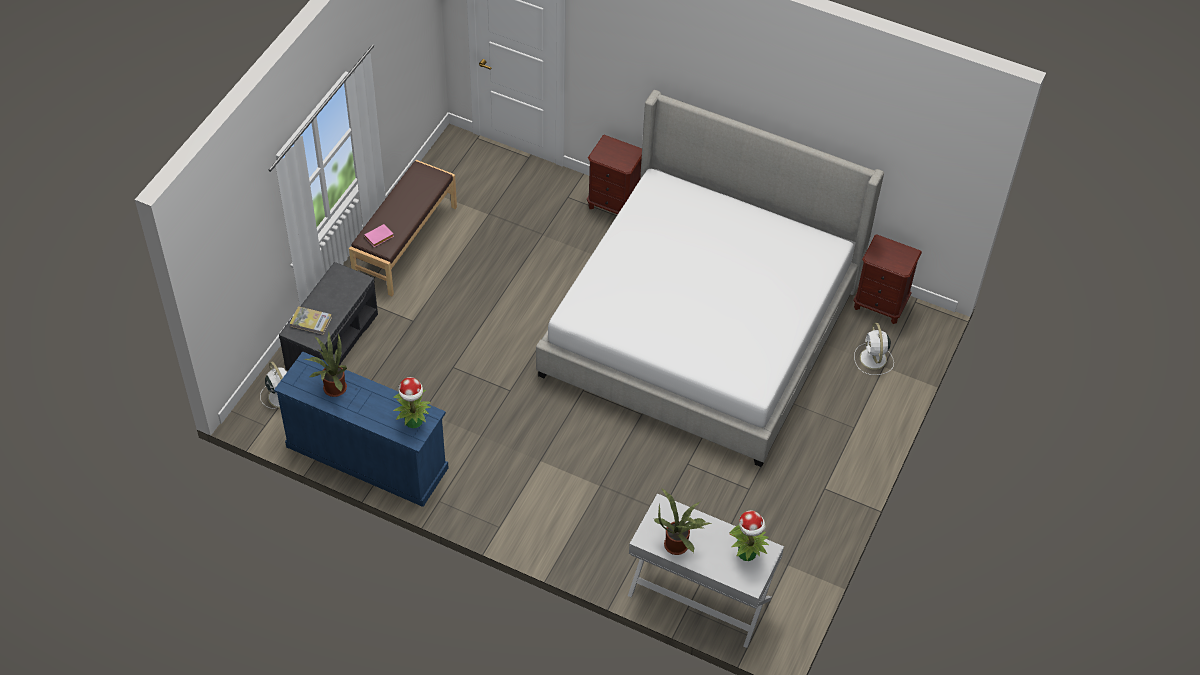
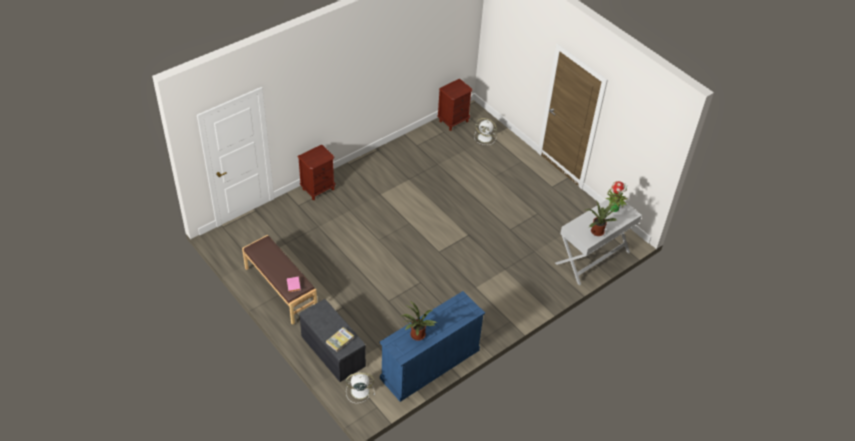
camera: 65 degrees left, 5 degrees down
(414, 421) = (462, 307): potted plant -> none
(701, 328) = (427, 189): bed -> none

